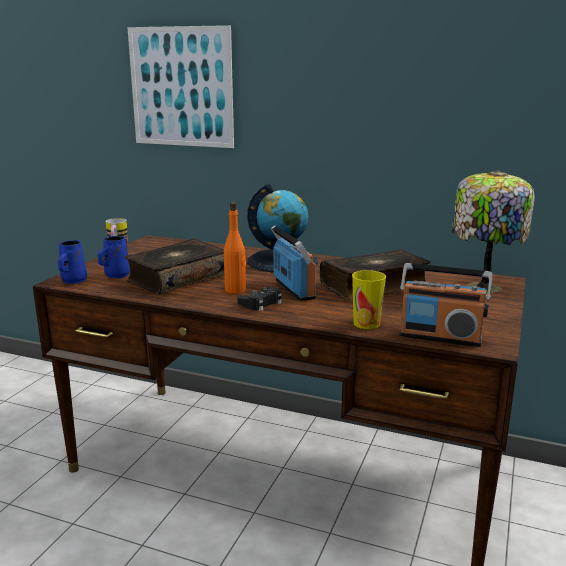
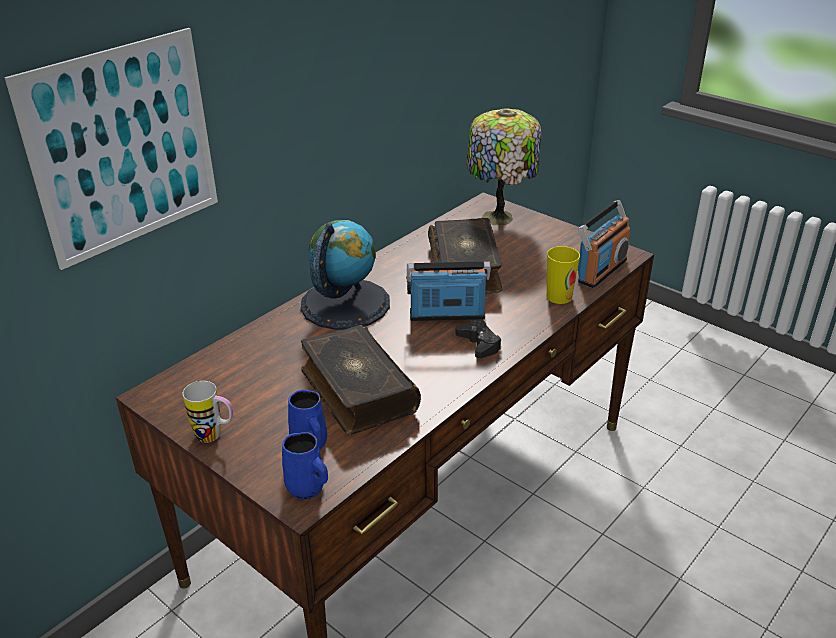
camera: 70 degrees left, 15 degrees up
(235, 290) = (427, 354): orange bottle -> none

